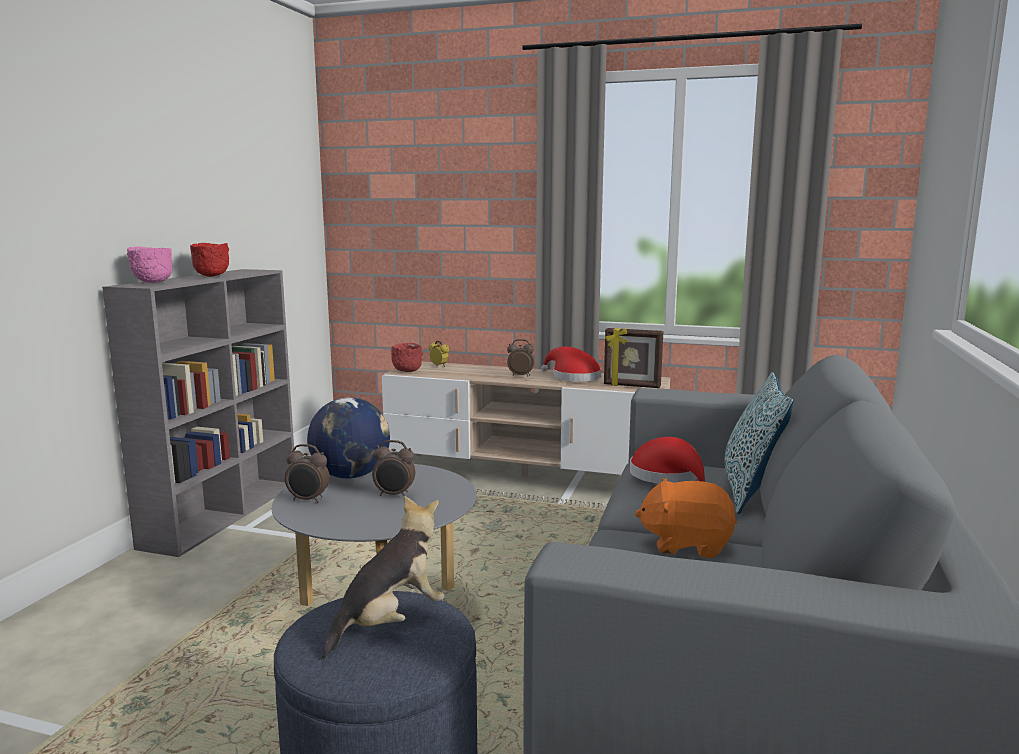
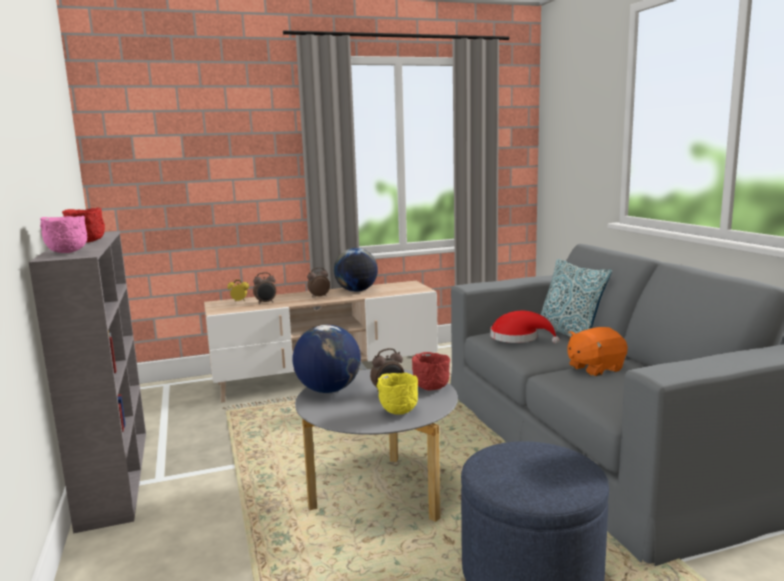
camera: 35 degrees left, 0 degrees up
(308, 500) = (336, 413): alarm clock -> alarm clock (266, 302)
(356, 518) = (398, 412): none -> yellow bowl
(390, 622) = (529, 461): plush toy -> none
(407, 371) = (222, 310): red bowl -> red bowl (430, 388)
(572, 377) = (356, 291): red hat -> globe
(631, 386) = (407, 289): picture frame -> none

